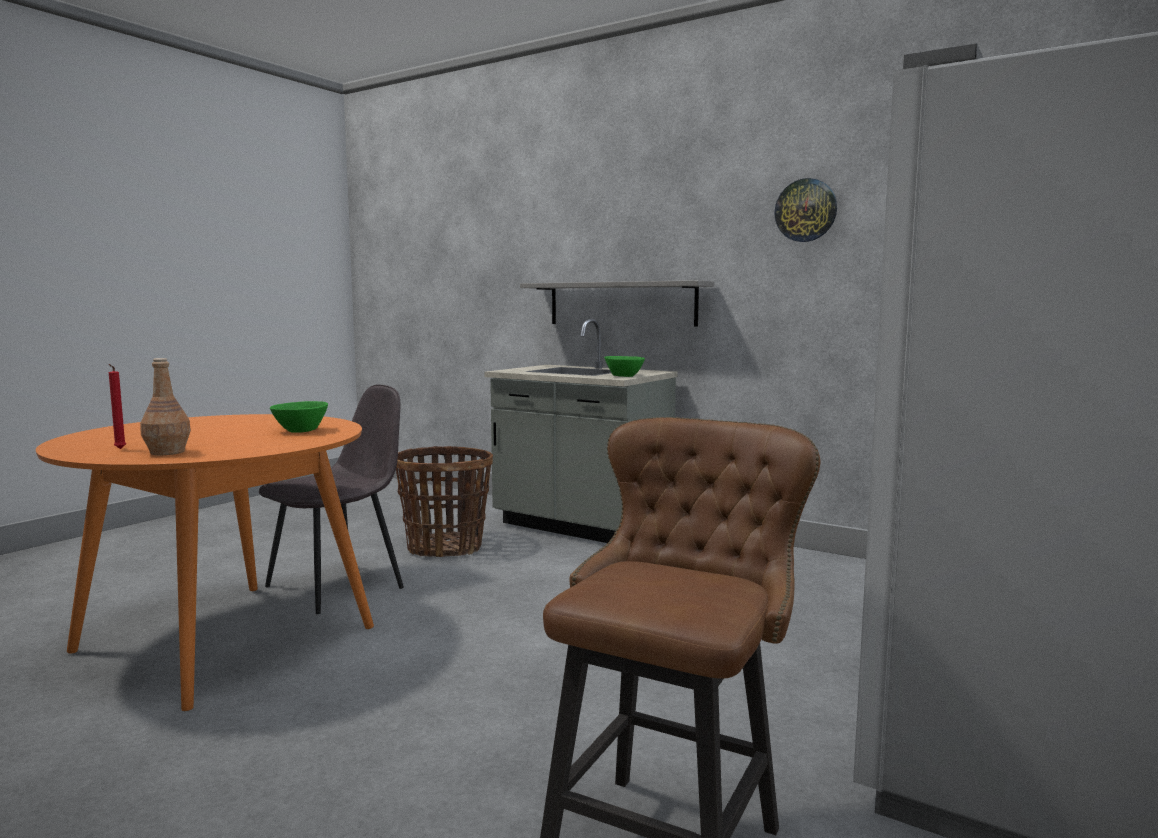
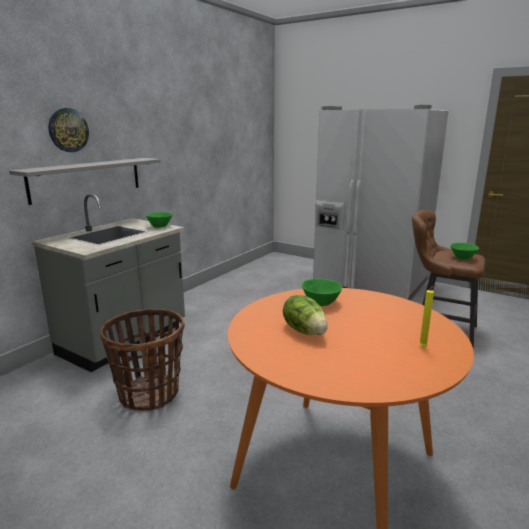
camera: 90 degrees left, 10 degrees up
(119, 449) = (424, 347): red candle -> yellow candle
(168, 452) = (421, 327): brown bottle -> none
(231, 426) = (305, 330): none -> lettuce
(338, 586) = (230, 435): grey chair -> none
(649, 587) = (461, 258): none -> green bowl
(805, 210) = (179, 116): wall clock -> wall clock (68, 130)

